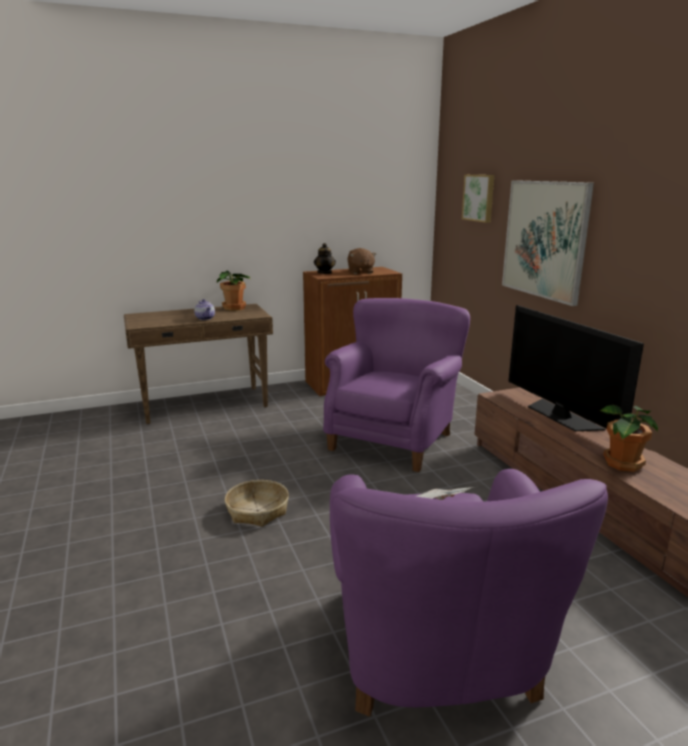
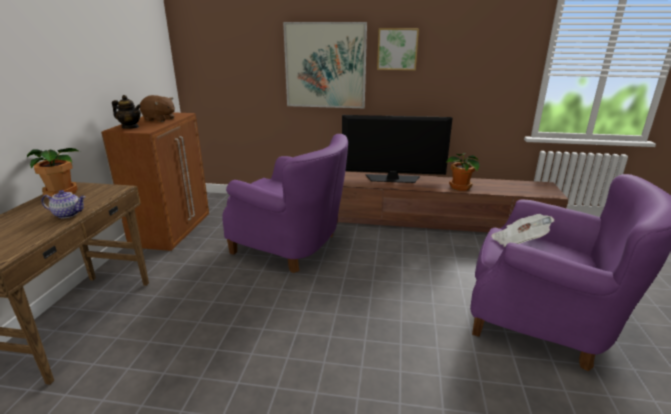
camera: 60 degrees left, 5 degrees up
(257, 510) = (337, 347): basket -> none
(393, 438) = (290, 246): purple armchair -> purple armchair turned 150 degrees clockwise
(479, 198) = (239, 38): picture -> picture (397, 49)

